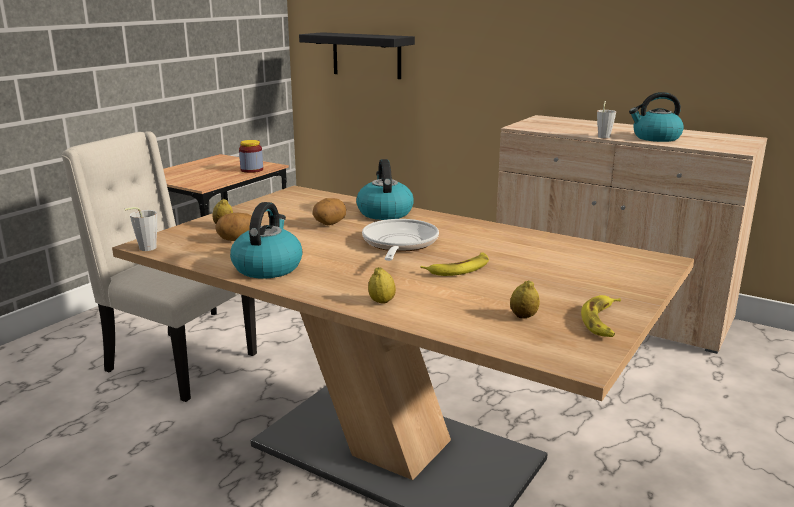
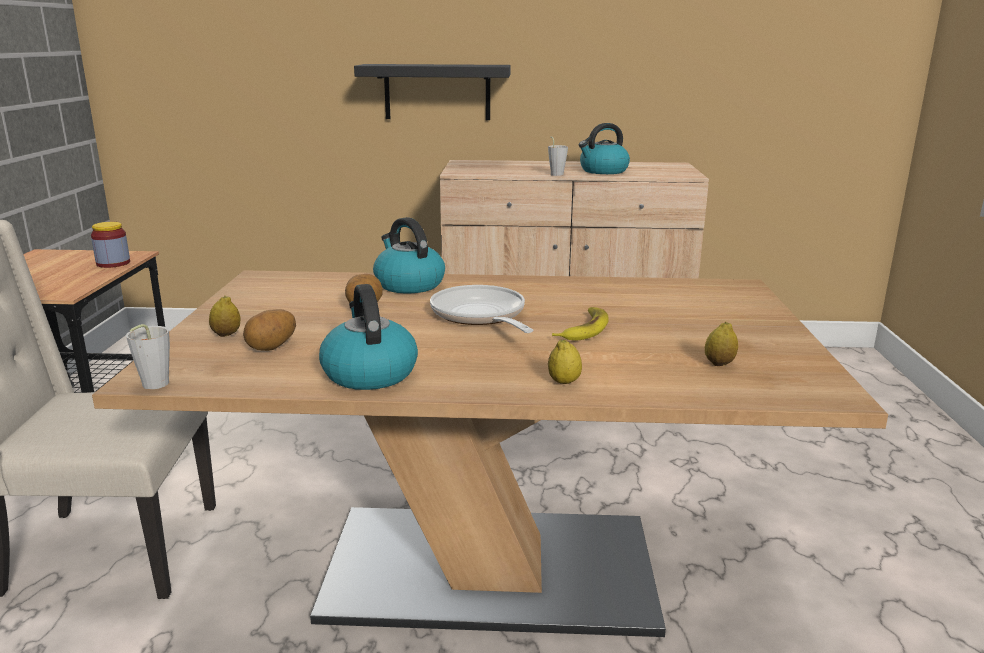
camera: 30 degrees left, 0 degrees up
(366, 55) = (215, 102): black shelf -> black shelf (437, 92)
(602, 321) = (788, 352): banana -> none

